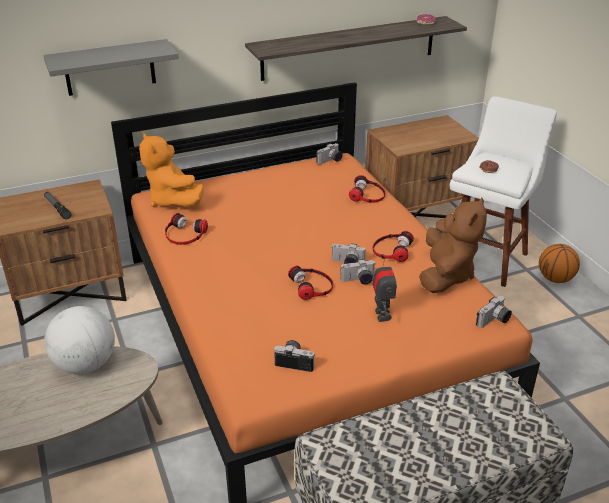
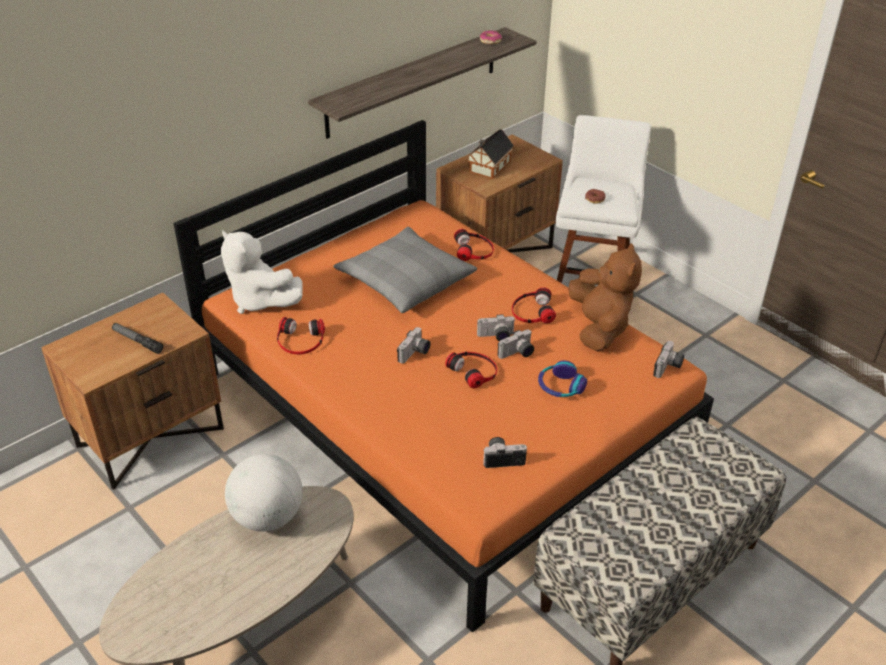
camera: 20 degrees left, 5 degrees up
(109, 68) = (166, 160): grey shelf -> none
(173, 200) = (259, 300): orange plush toy -> white plush toy
(296, 207) = (405, 280): none -> grey pillow
(330, 161) = (410, 214): camera -> camera (415, 354)
(382, 315) = (560, 386): toy robot -> headphones
(412, 135) = (488, 167): none -> toy house
(555, 279) = (667, 298): basketball -> none

